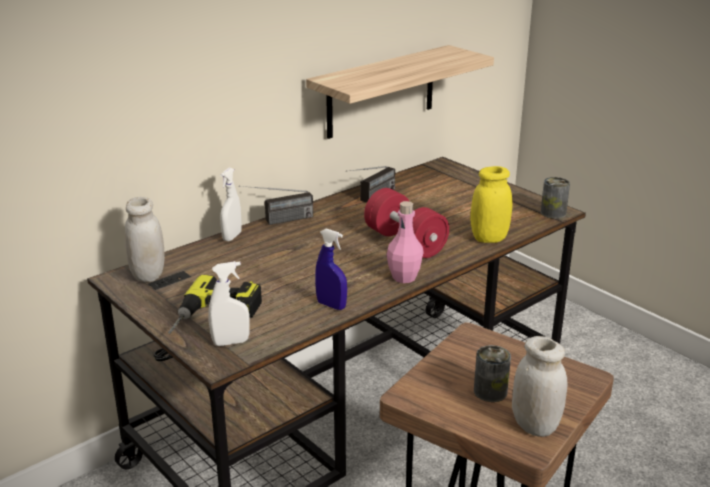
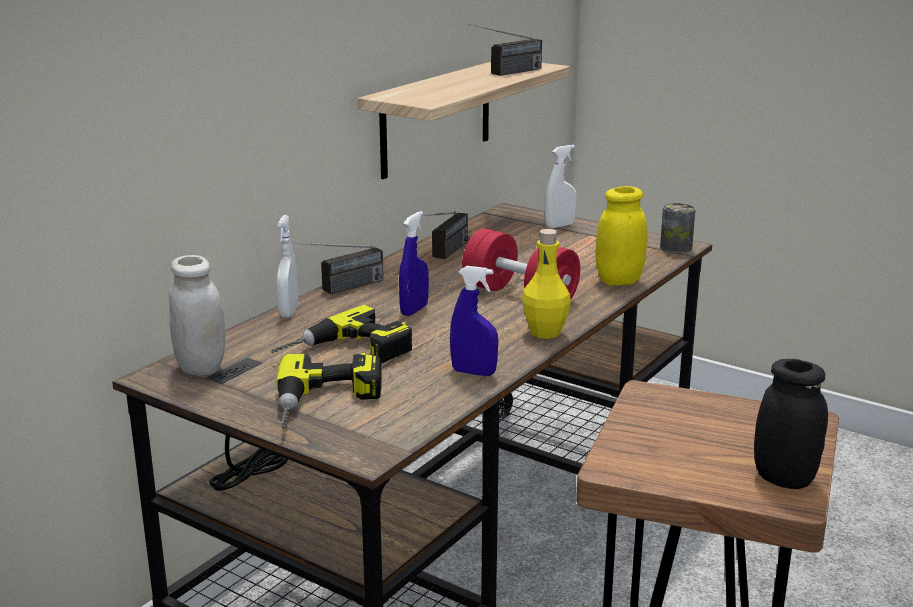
camera: 15 degrees left, 5 degrees down
(231, 342) = (368, 429): white spray bottle -> white spray bottle (559, 226)
(251, 276) = (345, 352): none -> power drill
(320, 246) = (414, 310): none -> blue spray bottle
(404, 277) = (545, 332): pink bottle -> yellow bottle
(436, 61) = (506, 73): none -> radio
(490, 391) = (708, 450): can -> none
(535, 426) = (784, 478): white jar -> black jar

